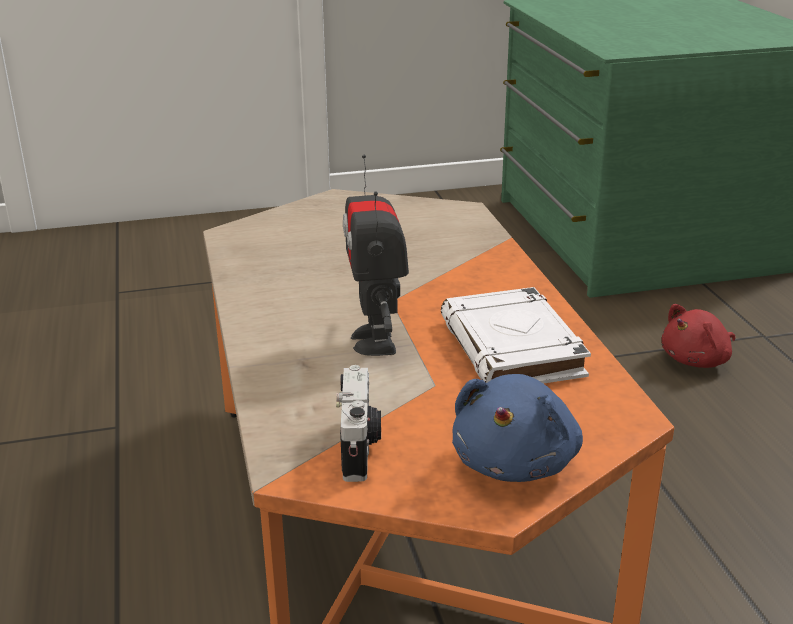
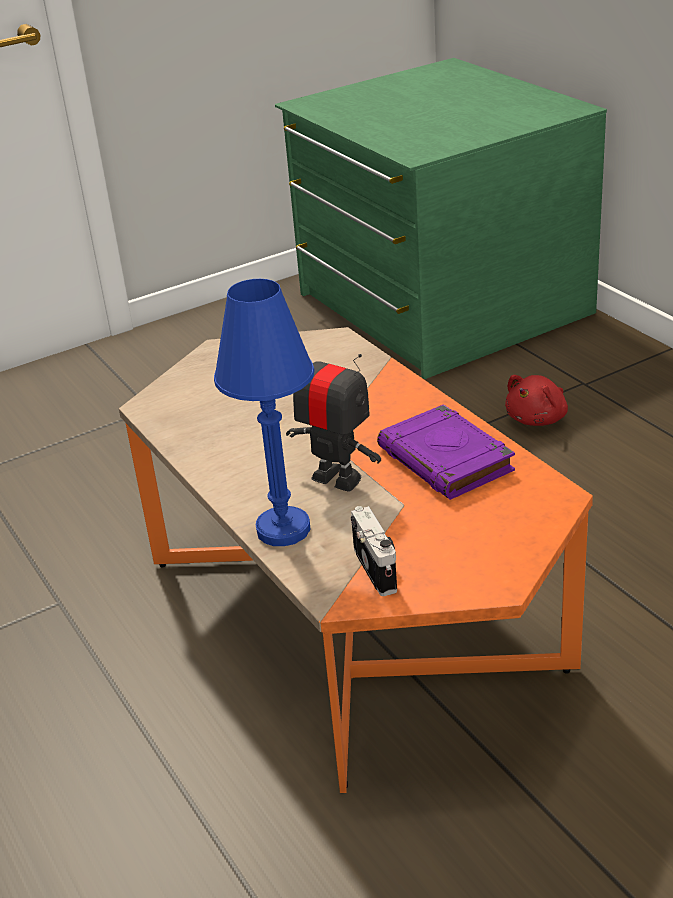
camera: 15 degrees left, 5 degrees up
(282, 380) = (283, 529): none -> blue table lamp
(376, 341) = (337, 479): toy robot -> toy robot turned 150 degrees clockwise
(513, 349) = (447, 460): white book -> purple book
(516, 462) = (496, 550): blue plush toy -> none

